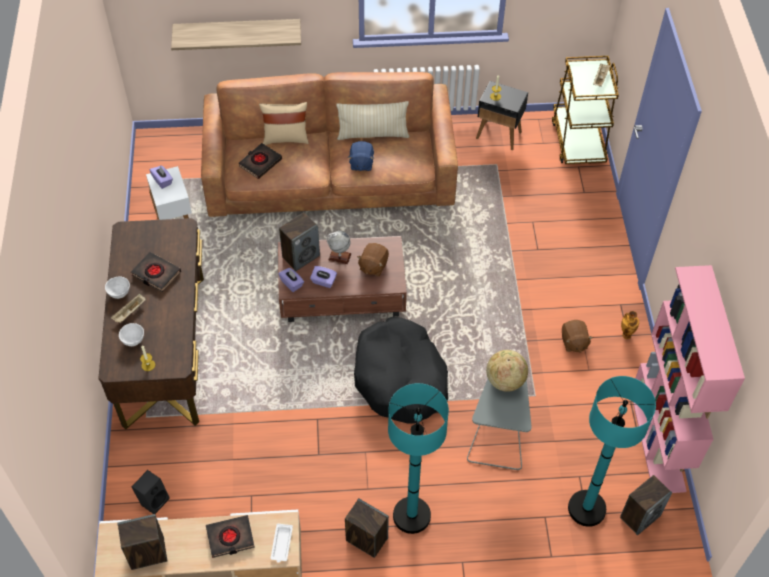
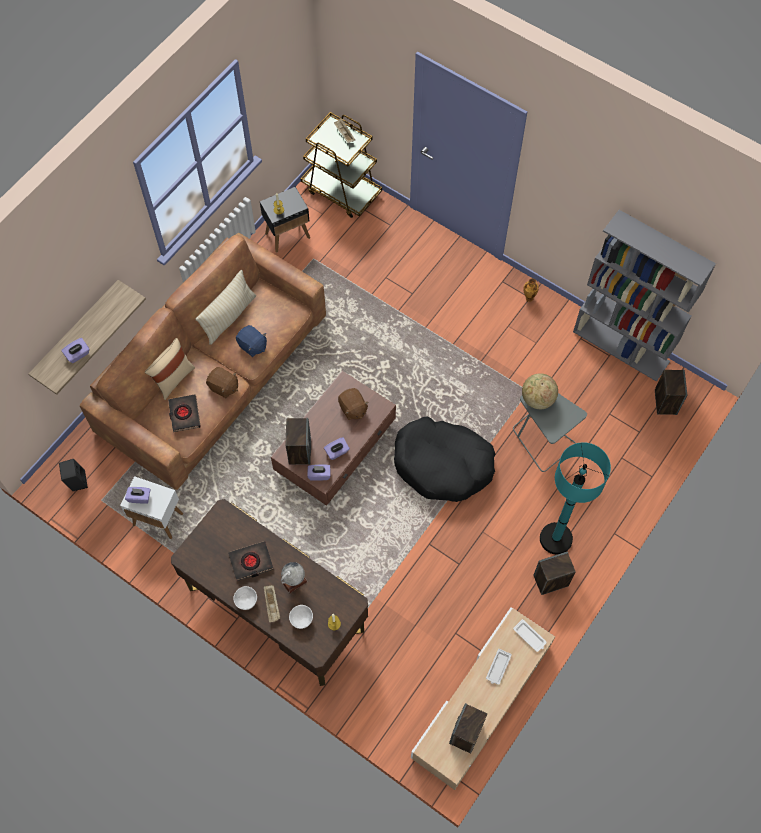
camera: 50 degrees left, 10 degrees up
(154, 500) = (404, 703): black speaker -> black speaker (76, 481)
(214, 38) = (78, 354): none -> purple tissue box
(230, 538) = (498, 668): black book -> white tray
(339, 256) = (324, 425): globe -> globe (294, 582)
(573, 342) = (507, 334): brown plush toy -> brown plush toy (223, 387)
(586, 508) = (635, 428): turquoise floor lamp -> none
(658, 440) = (621, 346): pink bookcase -> grey bookcase

